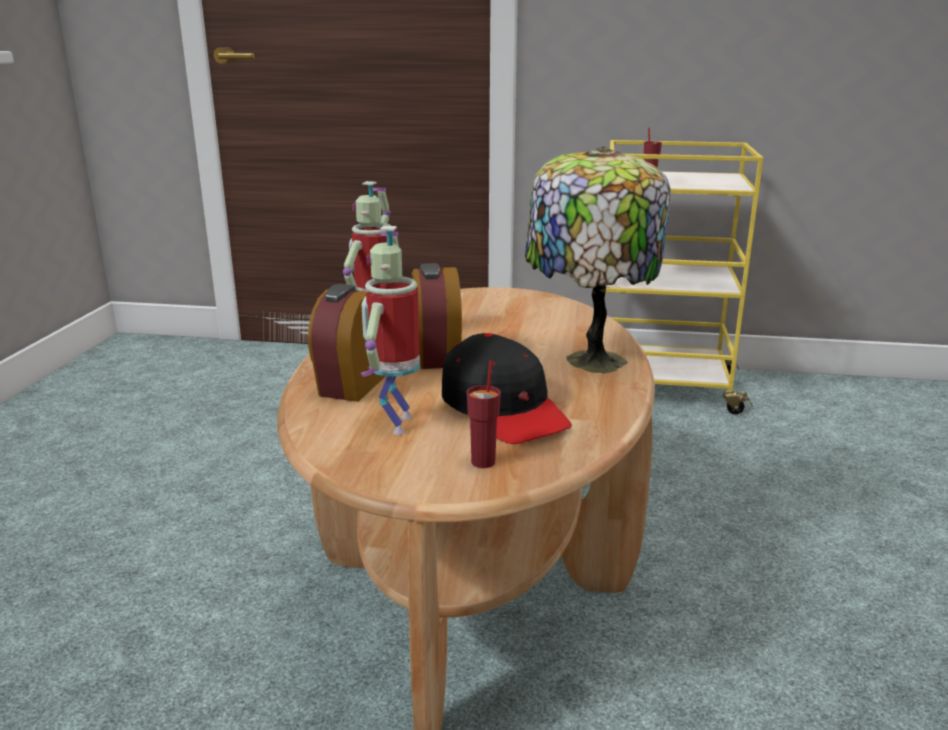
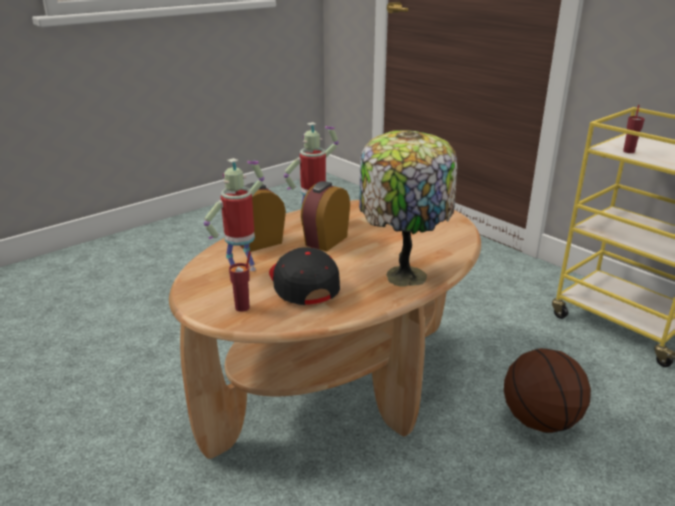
camera: 40 degrees right, 5 degrees up
(504, 409) = (302, 284): black cap -> black cap turned 150 degrees clockwise
(713, 508) = (541, 421): none -> basketball

